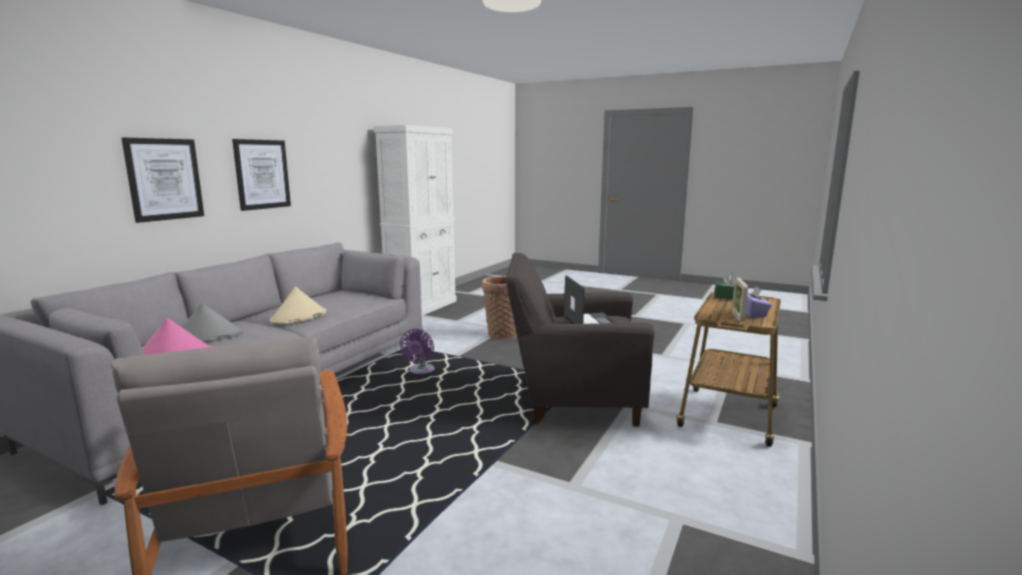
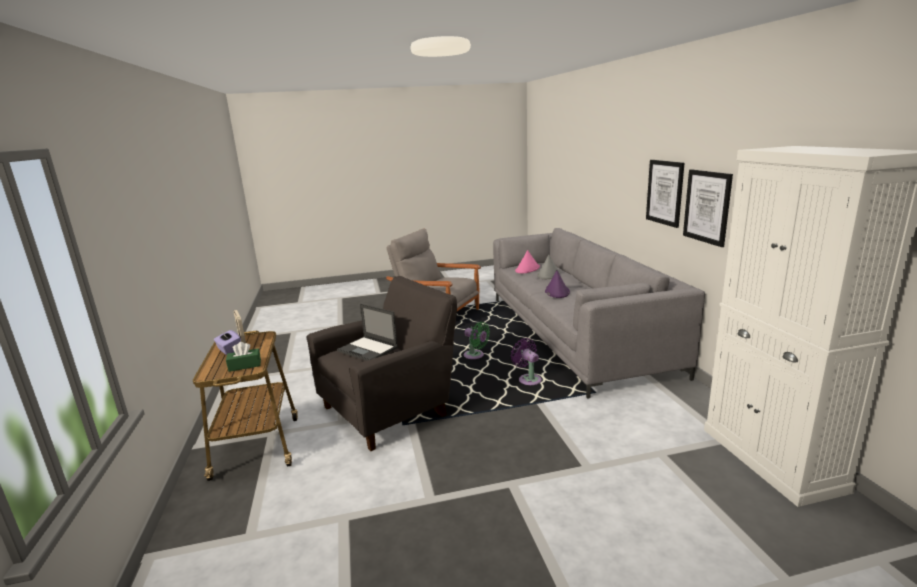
camera: 140 degrees right, 5 degrees up
(164, 179) = (619, 185): picture -> picture (707, 207)
(298, 317) = (556, 292): beige hat -> purple hat
(404, 411) = (475, 356): none -> green fan
(502, 333) = (569, 457): basket -> none

